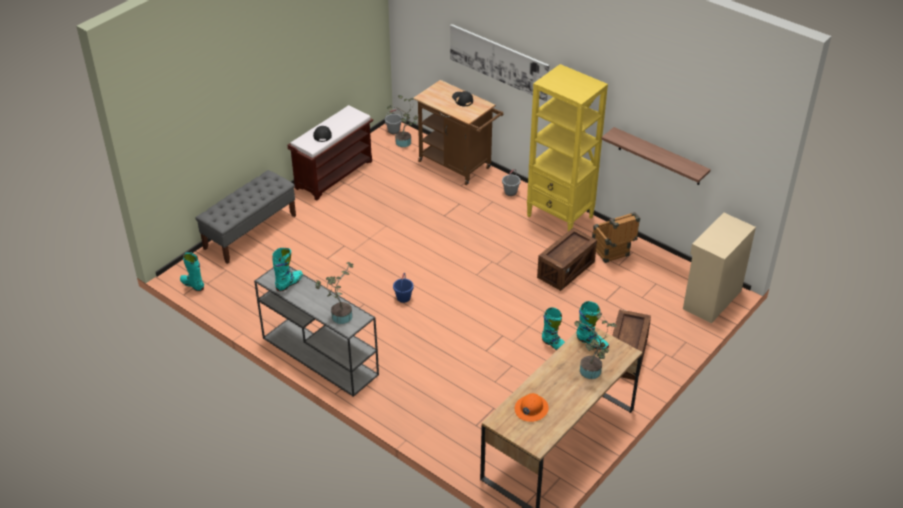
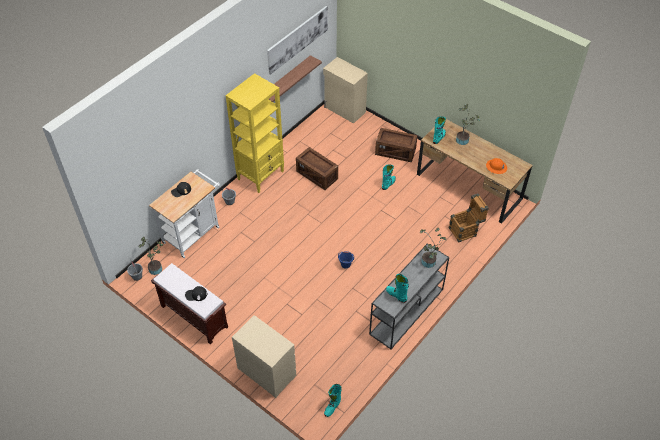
camera: 90 degrees left, 10 degrees up
(250, 232) = (266, 372): grey bench -> beige dresser
(458, 166) = (193, 232): brown cart -> white cart
(499, 61) = (185, 142): picture -> picture (297, 39)
(612, 254) = (301, 151): crate -> crate (465, 231)

